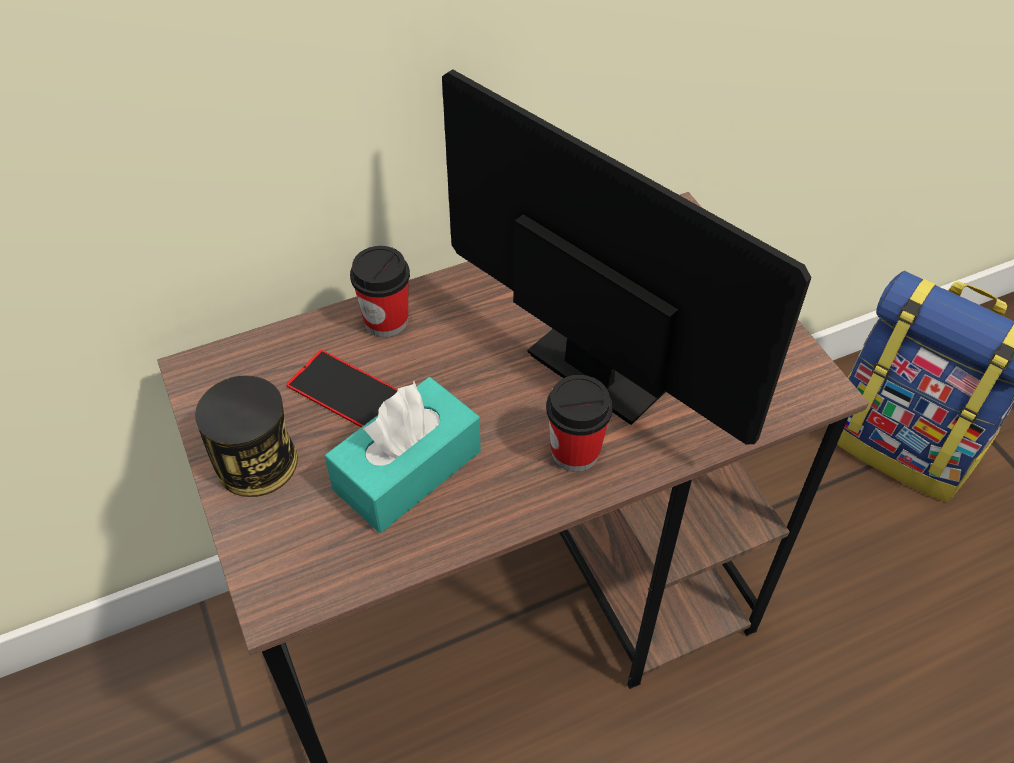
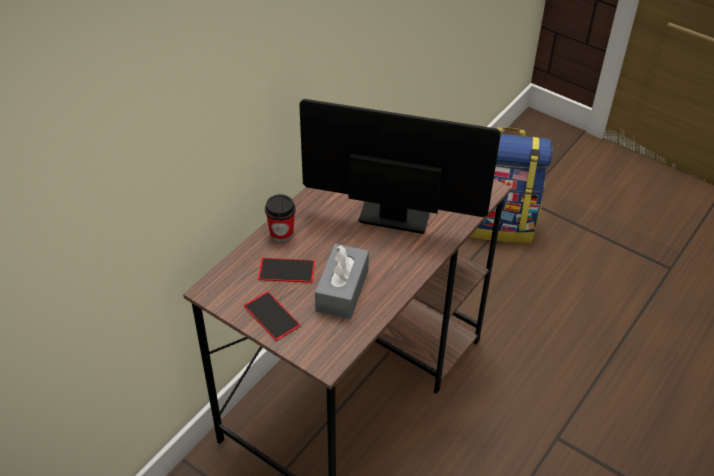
camera: 30 degrees left, 5 degrees down
(256, 462) = (271, 316): can -> phone
(407, 470) = (342, 290): turquoise tissue box -> grey tissue box
(575, 451) = (408, 253): cup -> none

